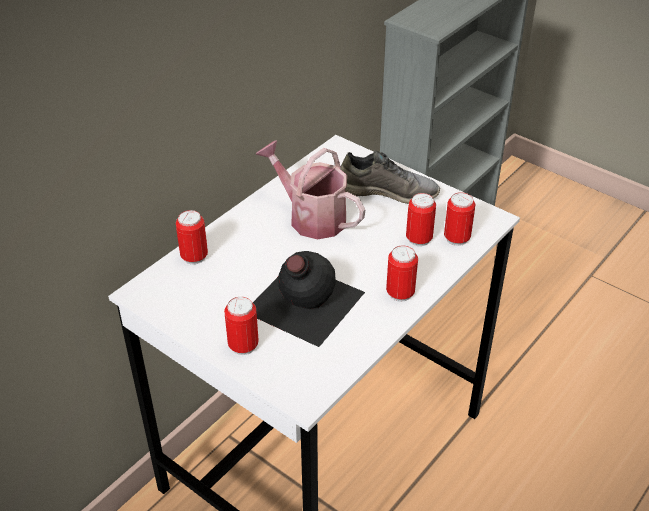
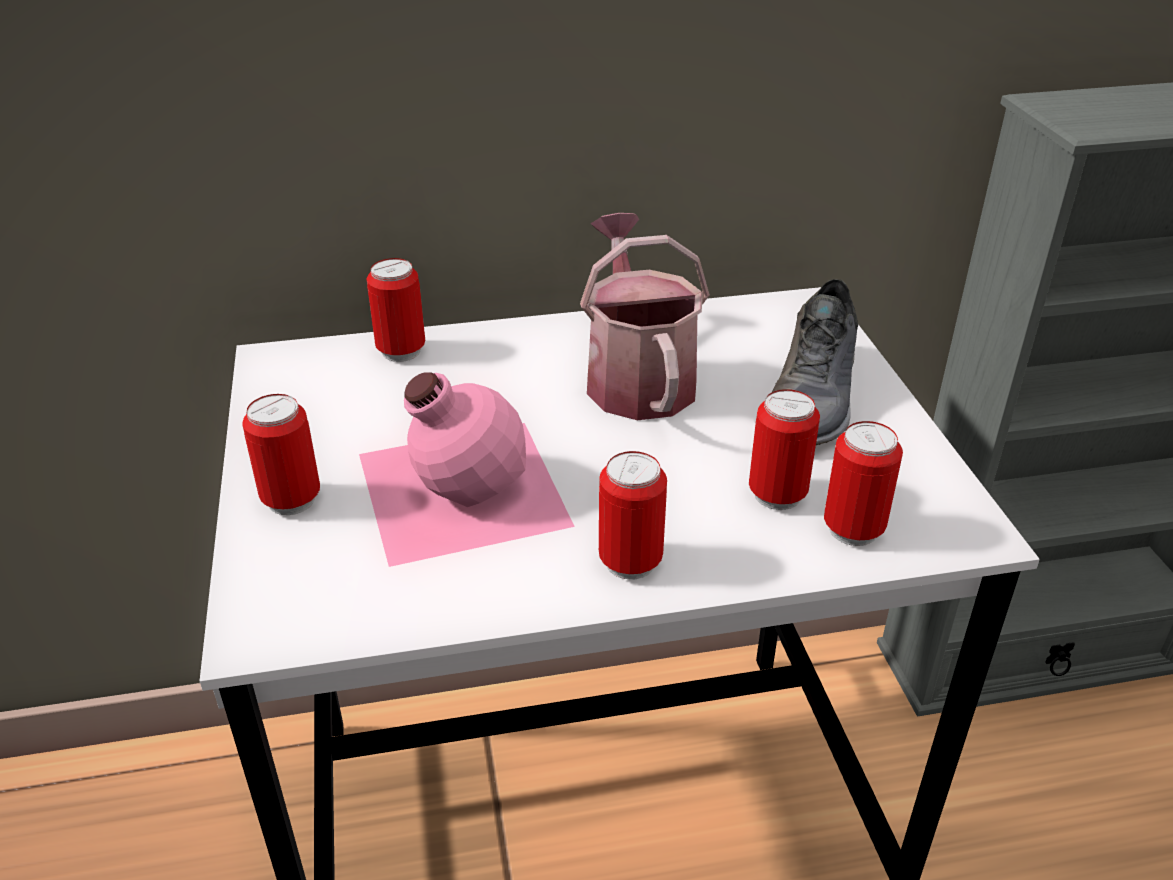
camera: 40 degrees right, 5 degrees down
(302, 302) = (458, 487): black bottle -> pink bottle
(388, 191) = (815, 398): grey shoe -> grey shoe turned 60 degrees clockwise

